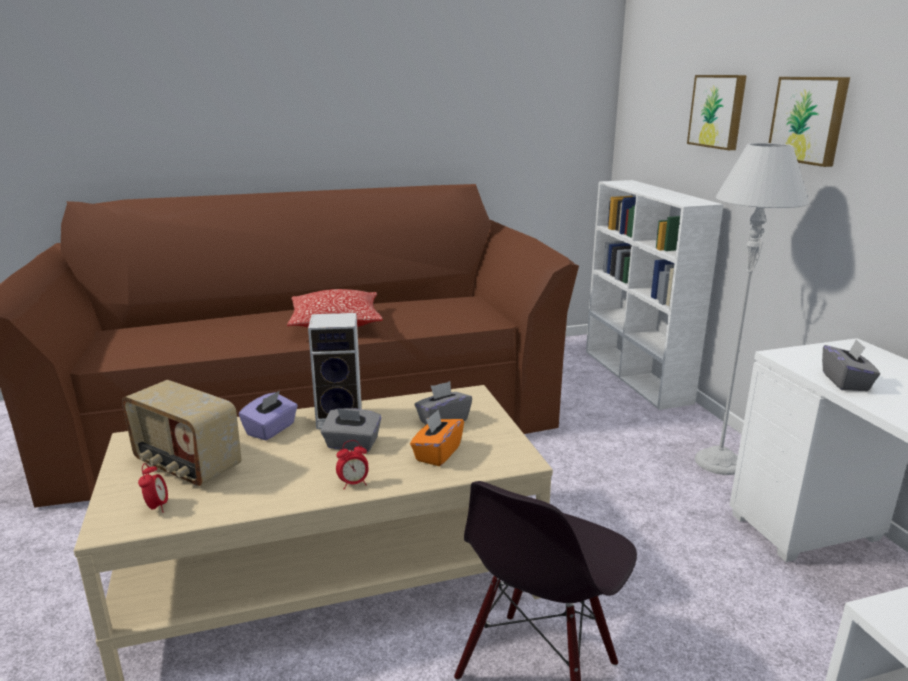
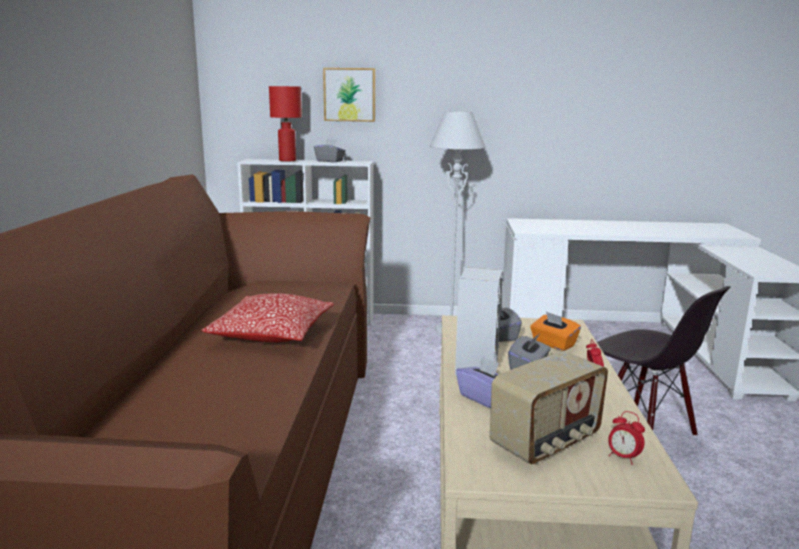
camera: 70 degrees left, 5 degrees down
(157, 507) = (623, 457): alarm clock -> alarm clock turned 150 degrees counterclockwise
(643, 187) = (287, 160): none -> red table lamp
(809, 120) = (440, 96): picture -> none
(846, 382) = (565, 230): grey tissue box -> grey tissue box (330, 161)

